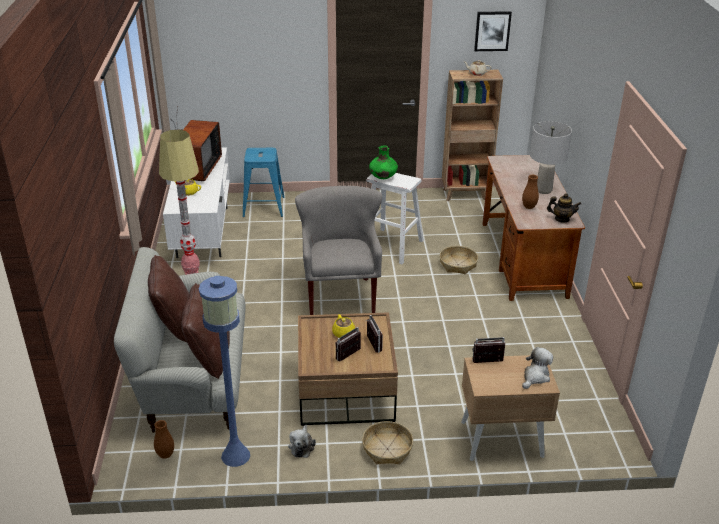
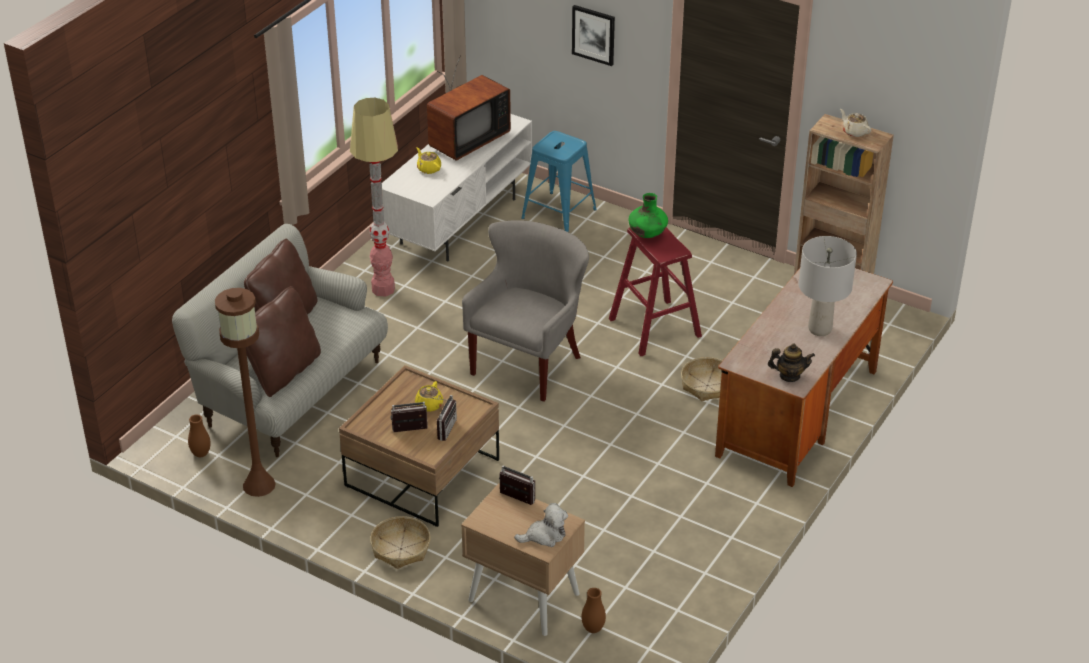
camera: 35 degrees right, 5 degrees up
(235, 455) = (259, 484): blue floor lamp -> brown floor lamp
(302, 446) = (325, 506): plush toy -> none
(391, 246) = (655, 327): white stool -> red stool
(492, 31) = (891, 78): picture -> picture (593, 34)
(529, 207) = (769, 344): brown vase -> brown vase (593, 629)
(562, 219) = (789, 376): teapot -> teapot turned 45 degrees counterclockwise

